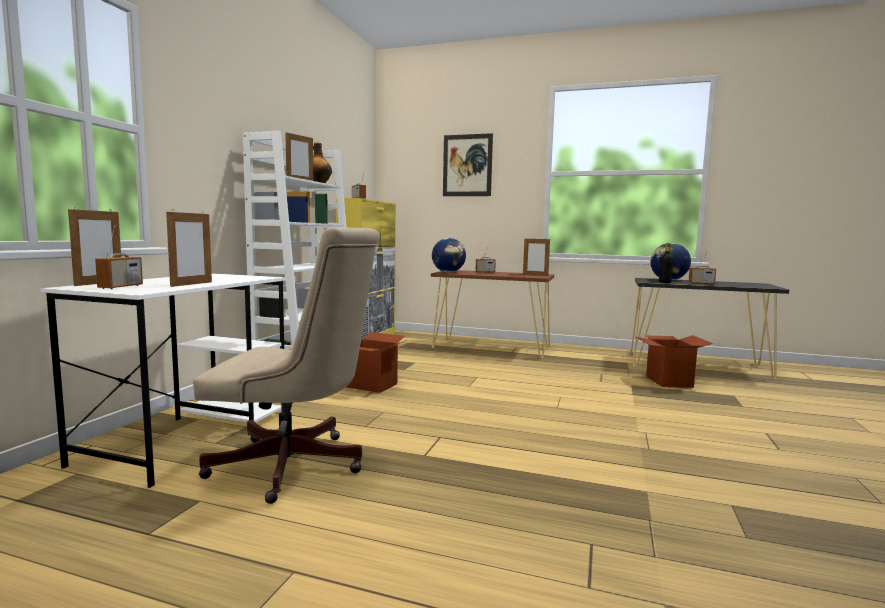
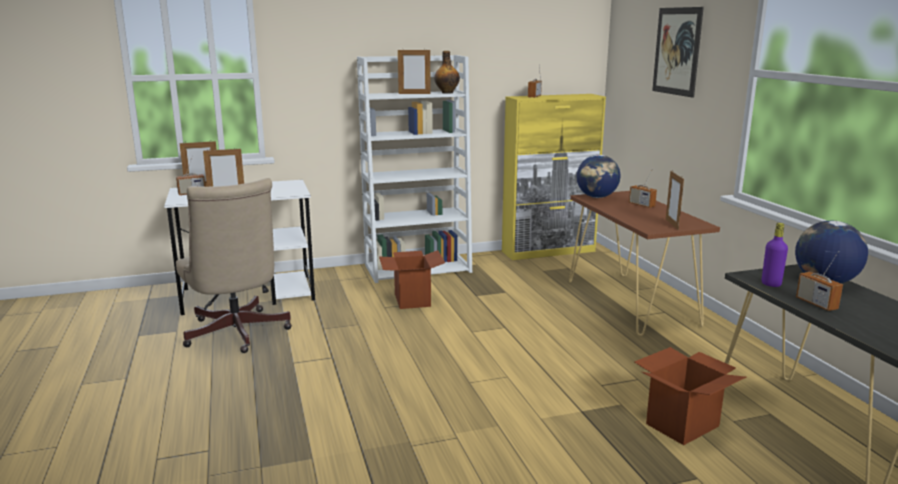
camera: 55 degrees right, 10 degrees up
(665, 282) = (771, 284): black bottle -> purple bottle

